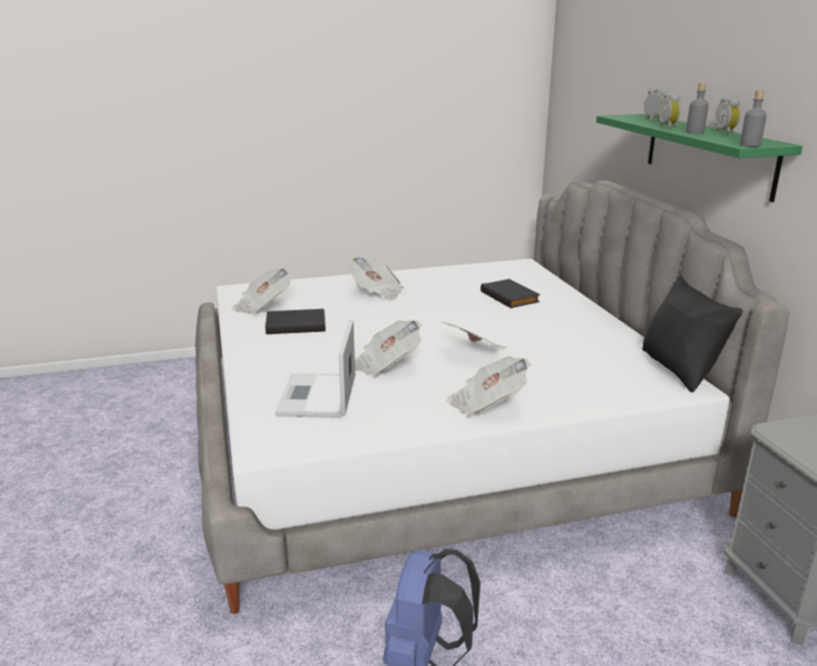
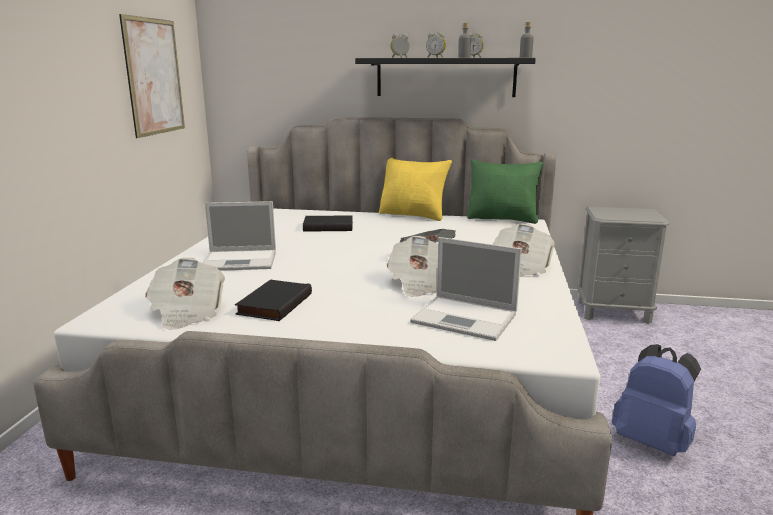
camera: 65 degrees left, 5 degrees down
(377, 292) = (241, 261): newspaper -> laptop
(457, 114) = (154, 77): none -> picture
(612, 321) = (413, 215): none -> yellow pillow
(679, 369) = (503, 219): black pillow -> green pillow
(708, 154) = (445, 77): green shelf -> black shelf

